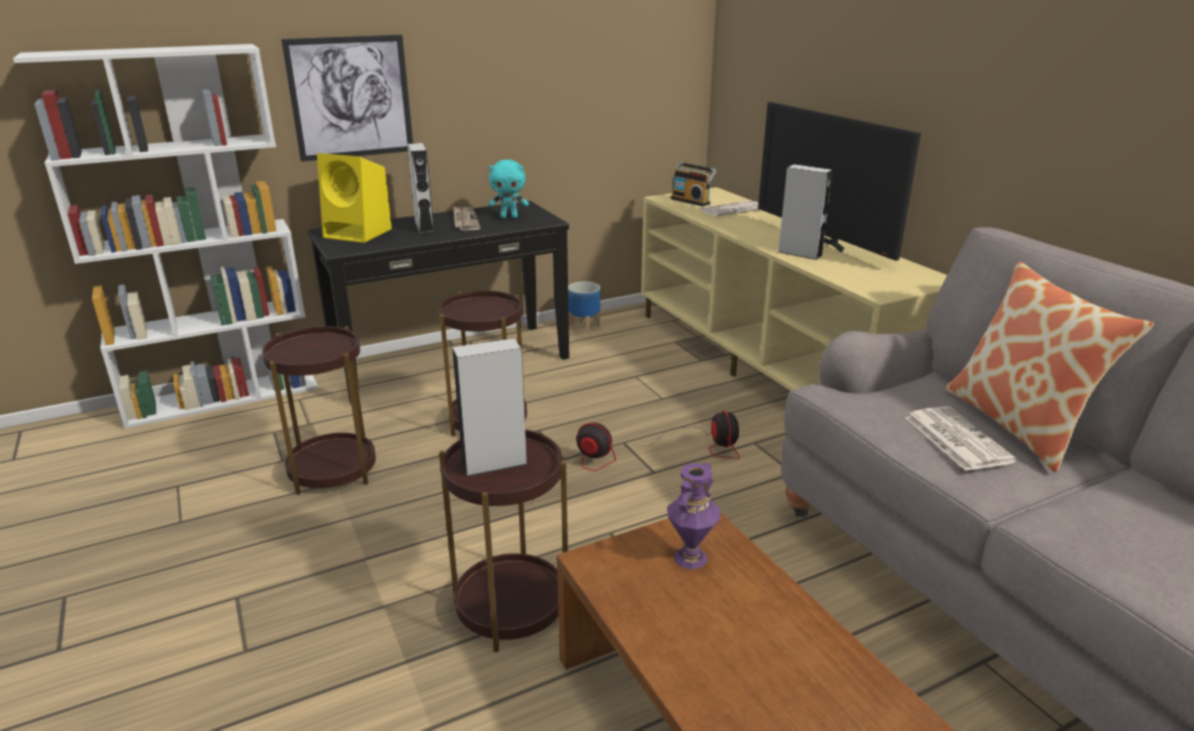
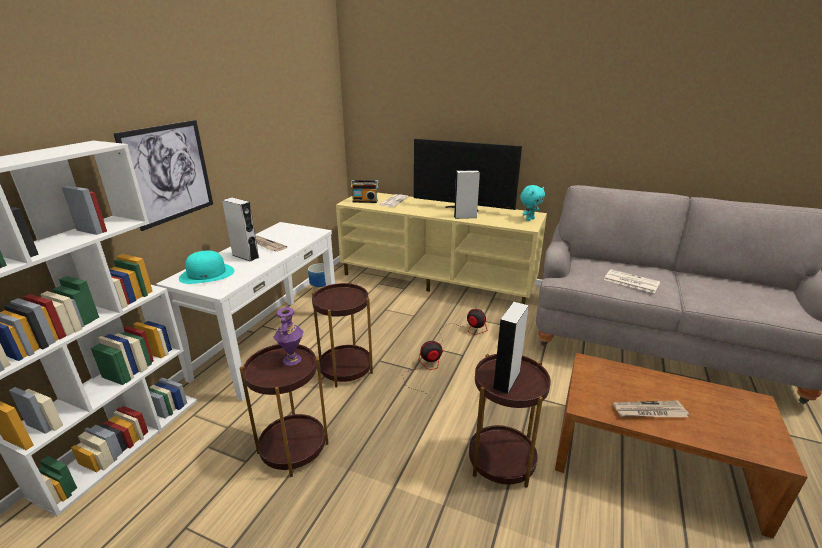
camera: 40 degrees left, 0 degrees up
(359, 233) = (207, 274): yellow speaker -> turquoise hat
(451, 362) = (269, 343): black console table -> white console table
(509, 217) = (289, 235): turquoise plush toy -> turquoise plush toy (529, 219)
(674, 620) = (649, 412): none -> newspaper
(691, 558) = (609, 381): purple vase -> purple vase (292, 359)
(1019, 424) = (633, 268): pillow -> none

